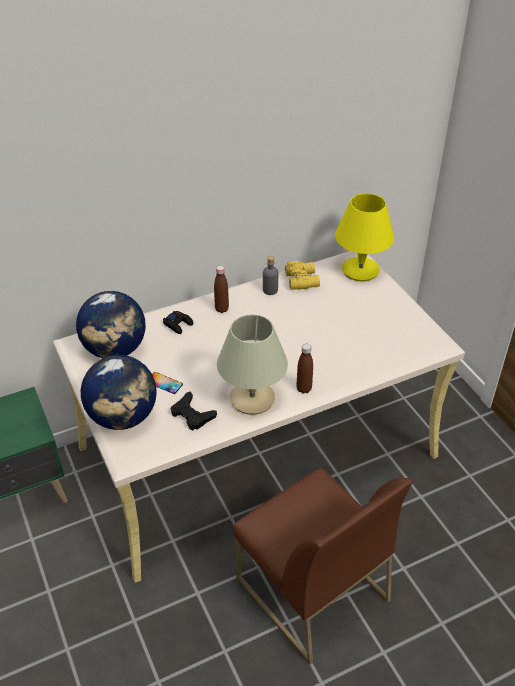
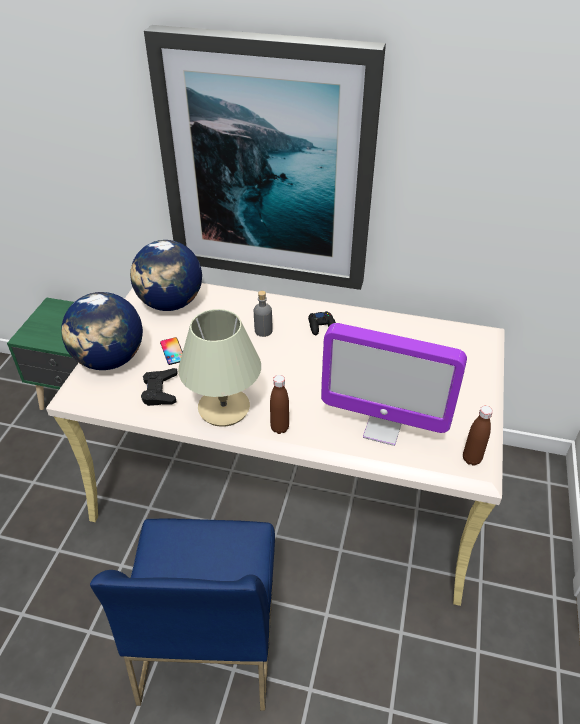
camera: 40 degrees right, 0 degrees up
(166, 192) = (268, 165): none -> picture
(178, 324) = (242, 309): black game controller -> black game controller (322, 326)
(221, 309) = (294, 316): brown bottle -> brown bottle (471, 459)
(270, 290) = (357, 322): grey bottle -> grey bottle (263, 331)
(302, 280) = (400, 328): yellow binoculars -> none
(310, 589) = (208, 637): brown chair -> blue chair
(360, 270) = (473, 348): yellow table lamp -> none
(365, 351) = (382, 429): none -> monitor

